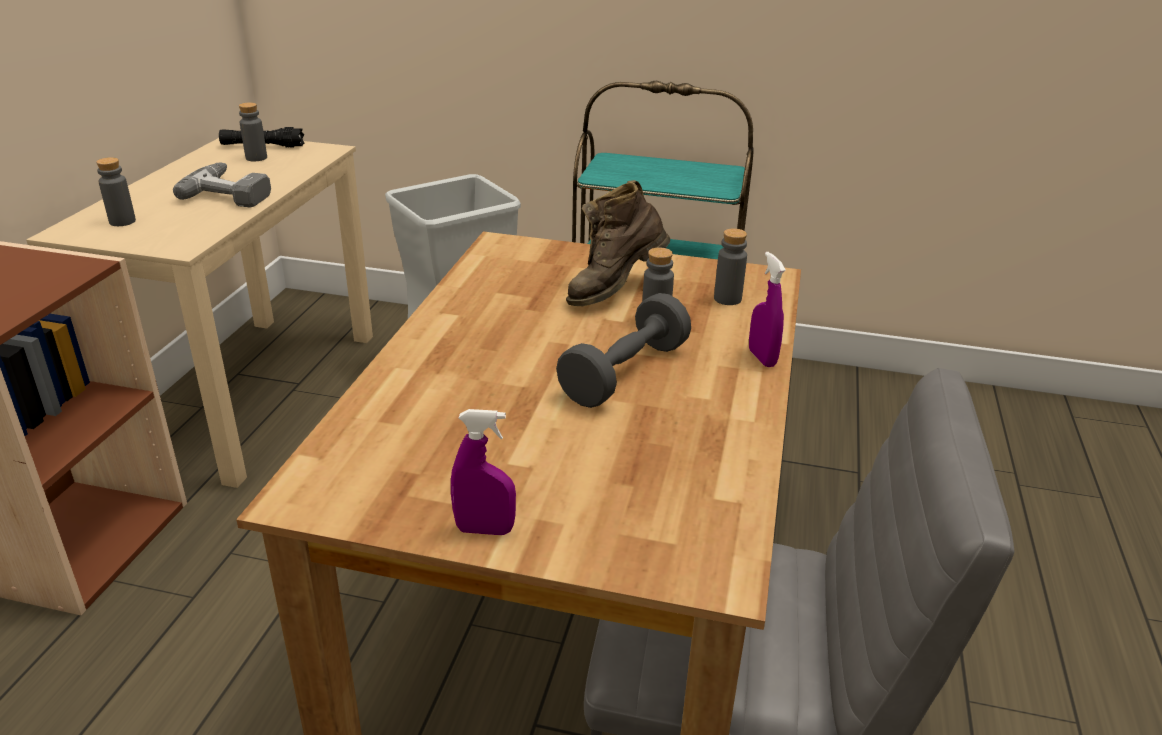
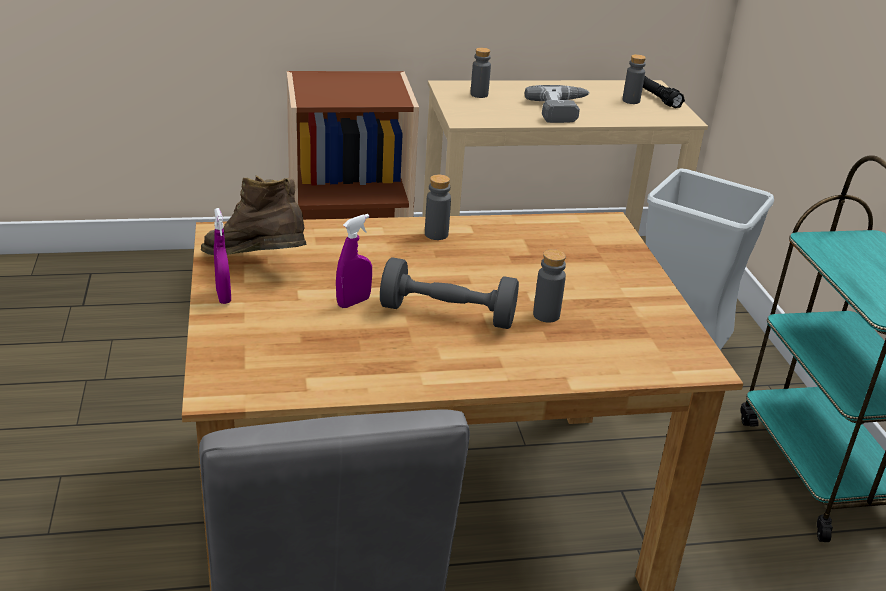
camera: 65 degrees right, 0 degrees up
(614, 291) = (579, 287): brown boot -> brown boot (256, 264)
(727, 299) = (626, 346): grey bottle -> grey bottle (436, 234)
(762, 358) = (530, 377): purple spray bottle -> purple spray bottle (353, 302)

